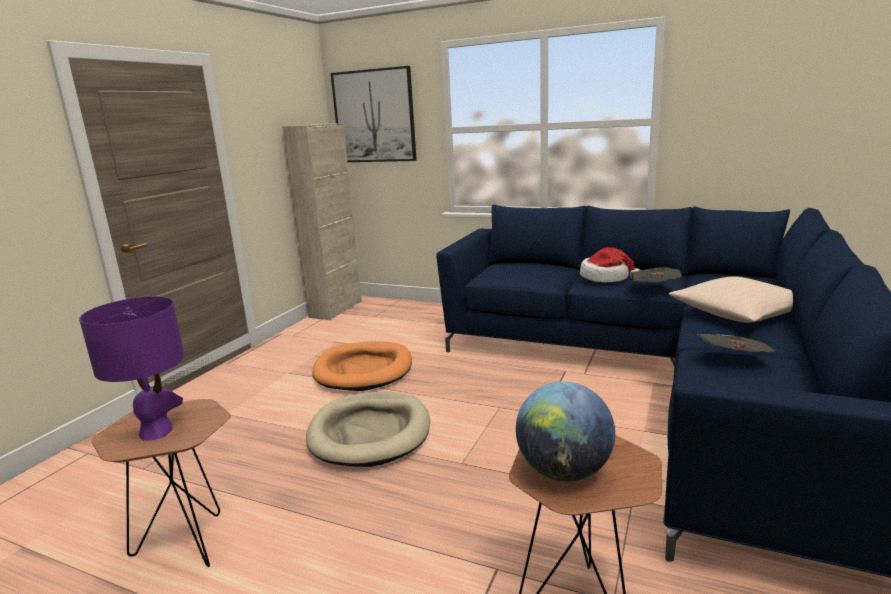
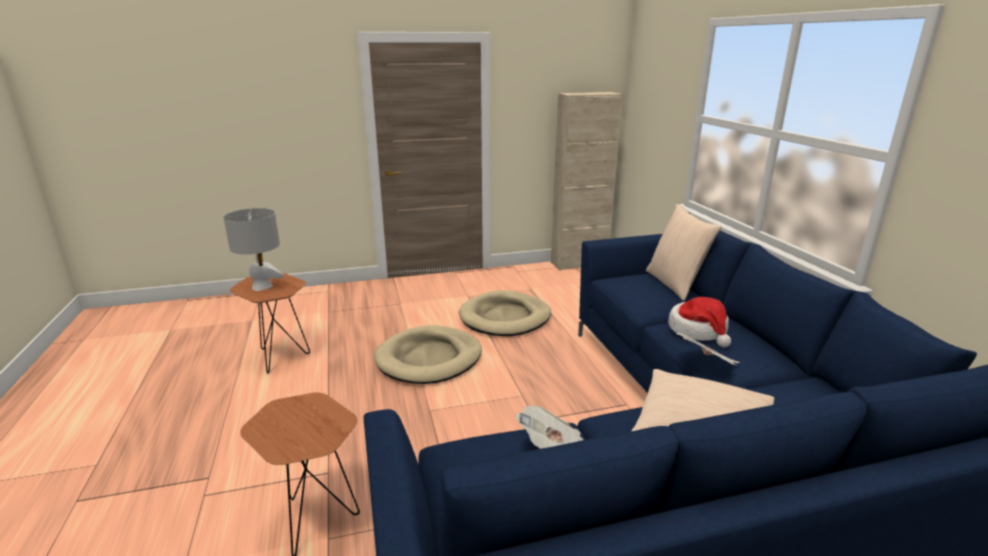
camera: 50 degrees right, 5 degrees up
(157, 431) = (262, 287): purple table lamp -> grey table lamp
(364, 370) = (505, 318): orange dog bed -> beige dog bed
(374, 116) = (653, 91): picture -> none
(525, 264) = (675, 284): none -> beige pillow
(564, 472) = (288, 417): globe -> none

